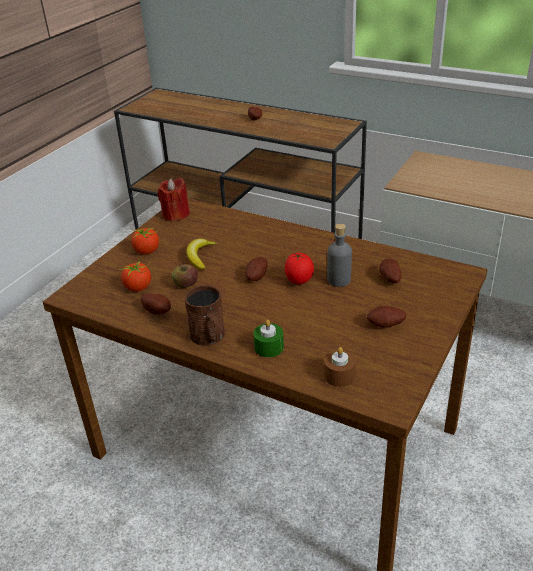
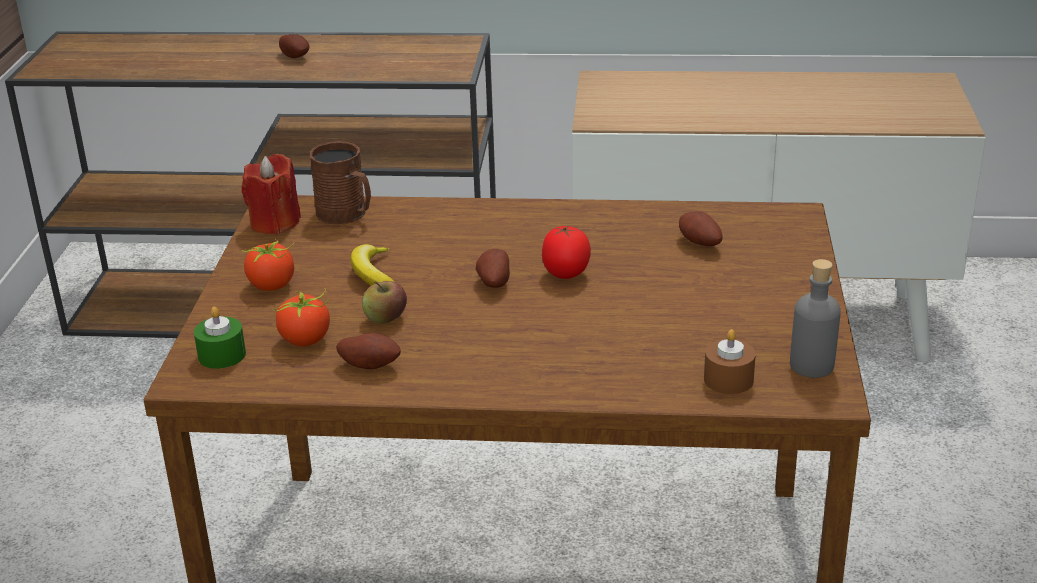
camera: 25 degrees left, 5 degrees down
(209, 337) = (490, 379): brown mug -> brown mug (346, 214)
(269, 347) = (595, 370): green candle -> green candle (222, 355)
(339, 280) = (626, 260): grey bottle -> grey bottle (812, 365)
(386, 326) = (742, 303): potato -> none

